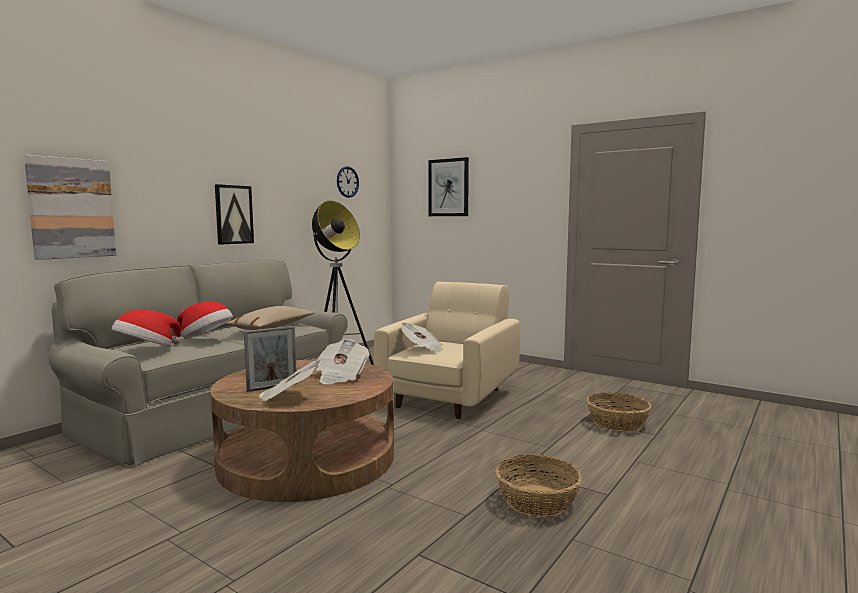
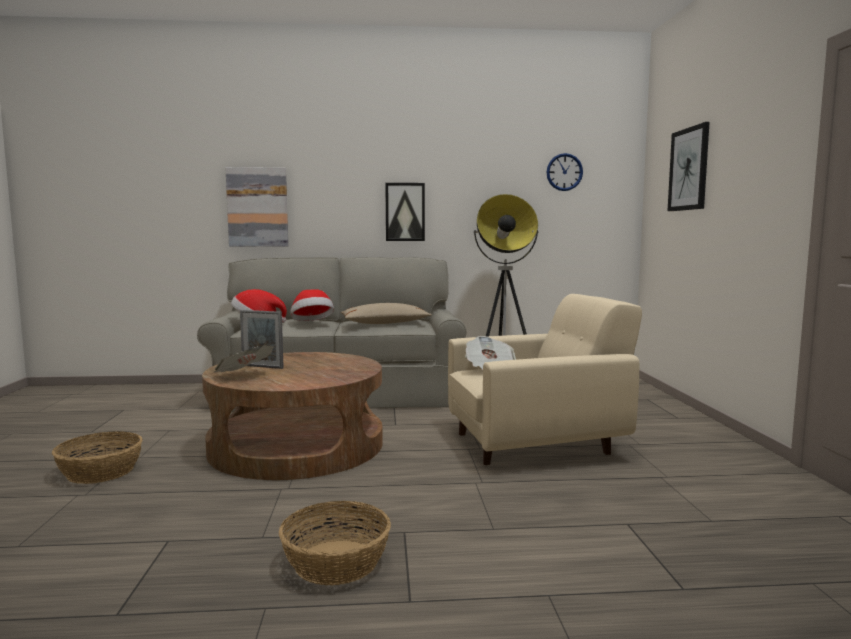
camera: 50 degrees right, 0 degrees up
(341, 376) = (324, 372): newspaper -> none
(618, 423) = (665, 549): basket -> basket (100, 472)

